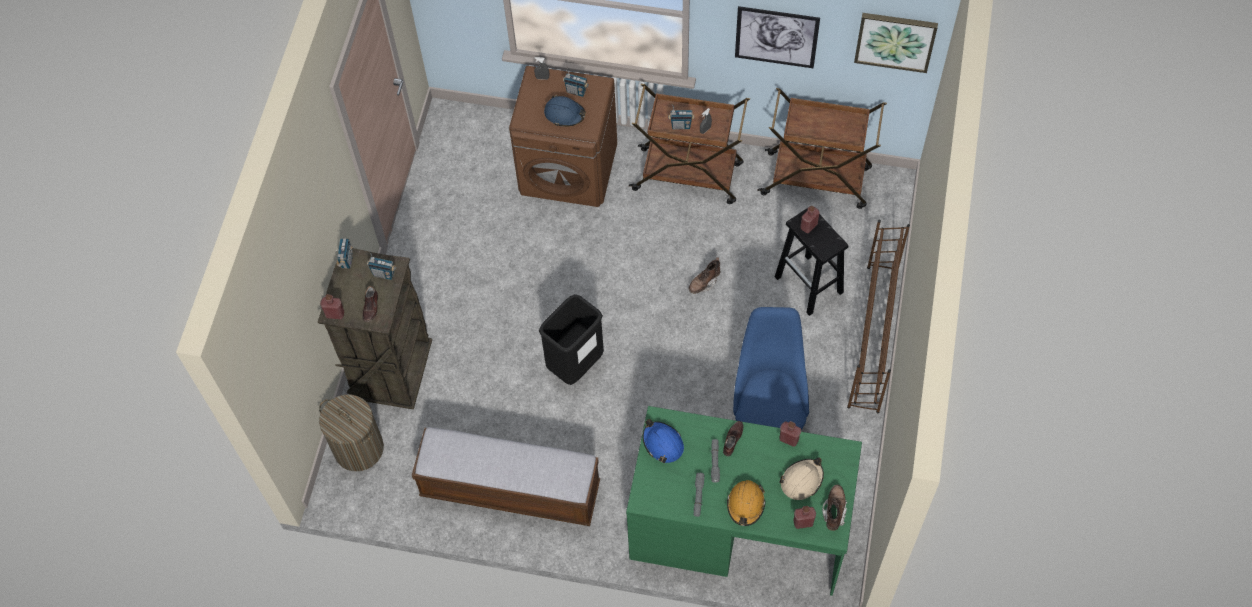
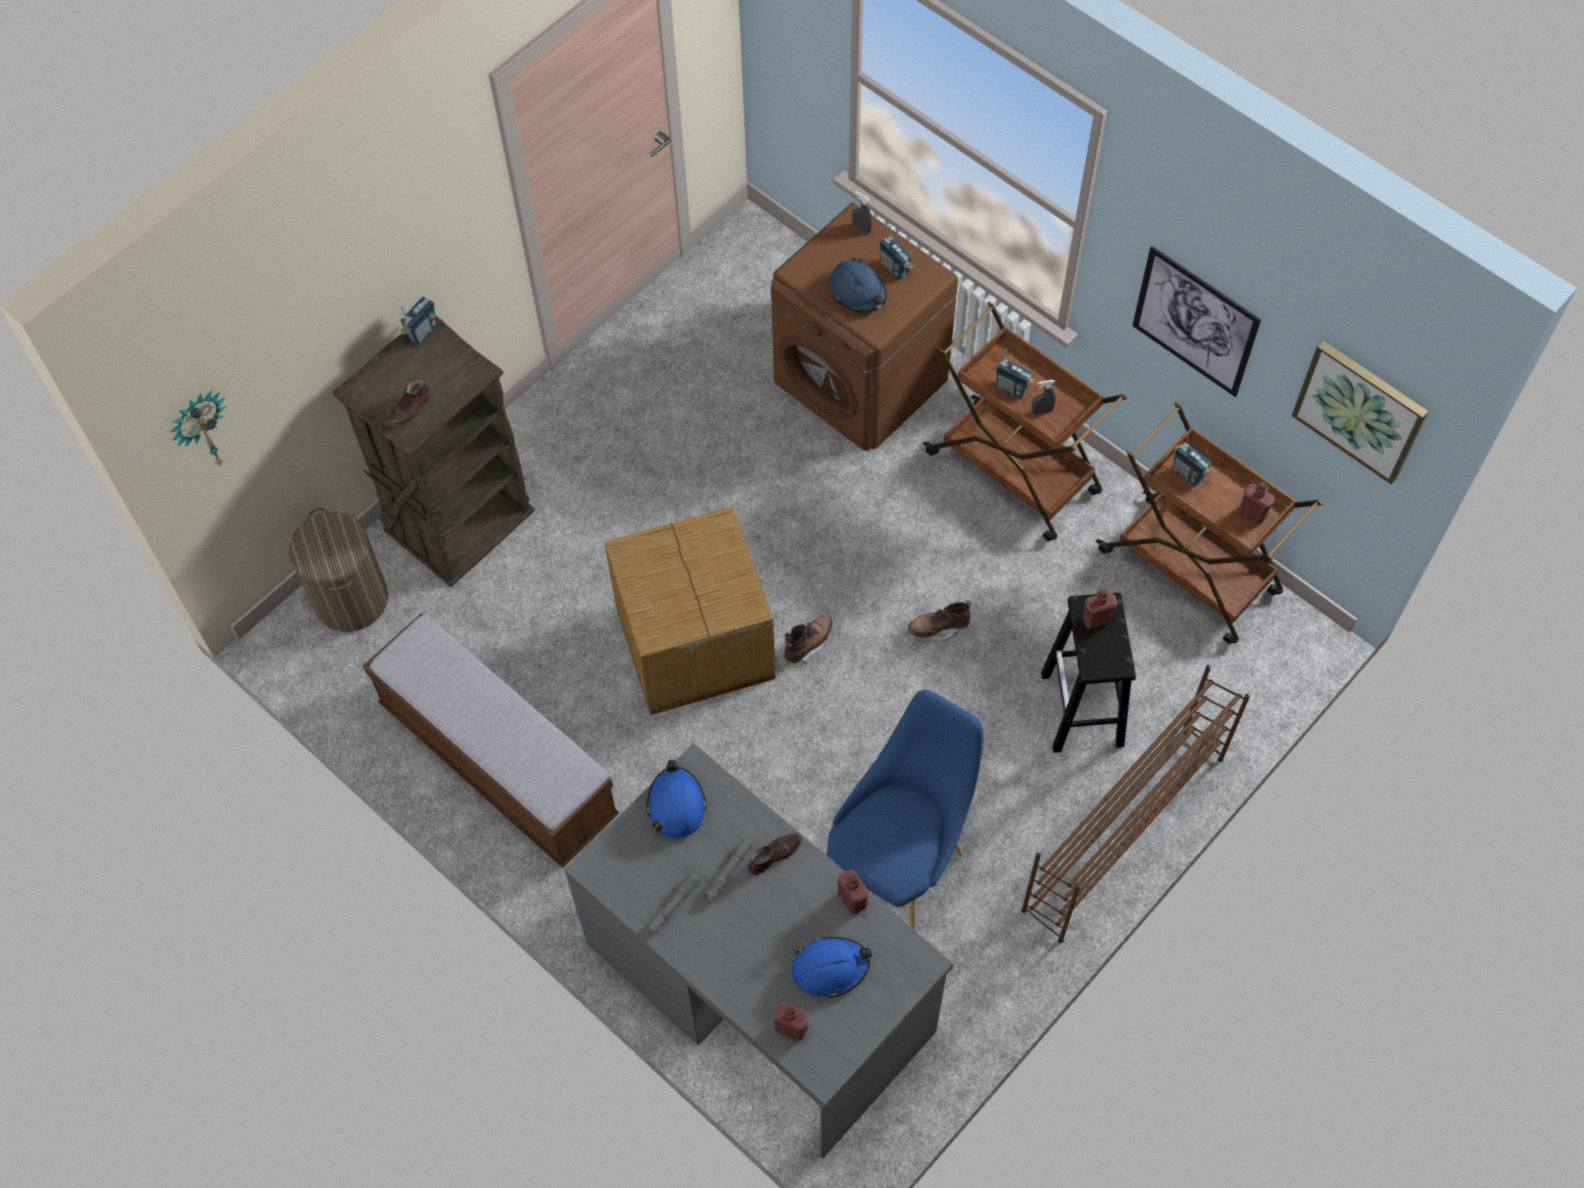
camera: 30 degrees right, 0 degrees up
(272, 379) = (202, 430): none -> wall clock
(335, 314) = (359, 393): red bottle -> red bottle (1252, 514)
(384, 274) = (455, 374): radio -> radio (1188, 474)
(575, 364) = (693, 643): black trash can -> cardboard box
(738, 525) = (760, 984): green desk -> grey desk
(745, 504) = (729, 956): orange hard hat -> none
(801, 480) = (830, 968): beige hard hat -> blue hard hat
(834, 510) = (846, 1037): brown boot -> brown boot (808, 644)

